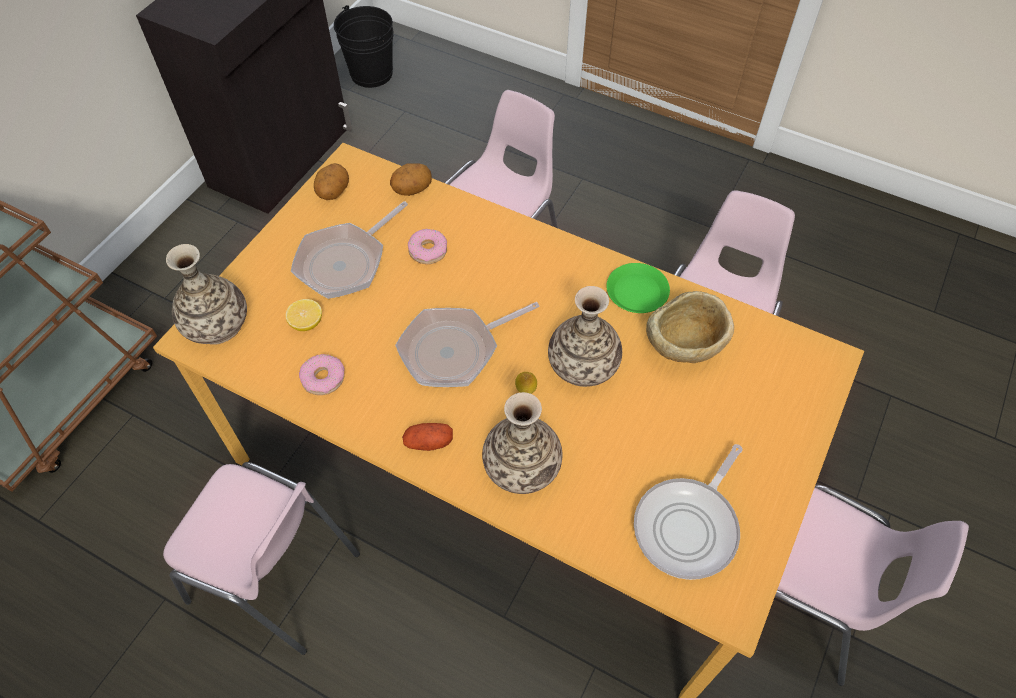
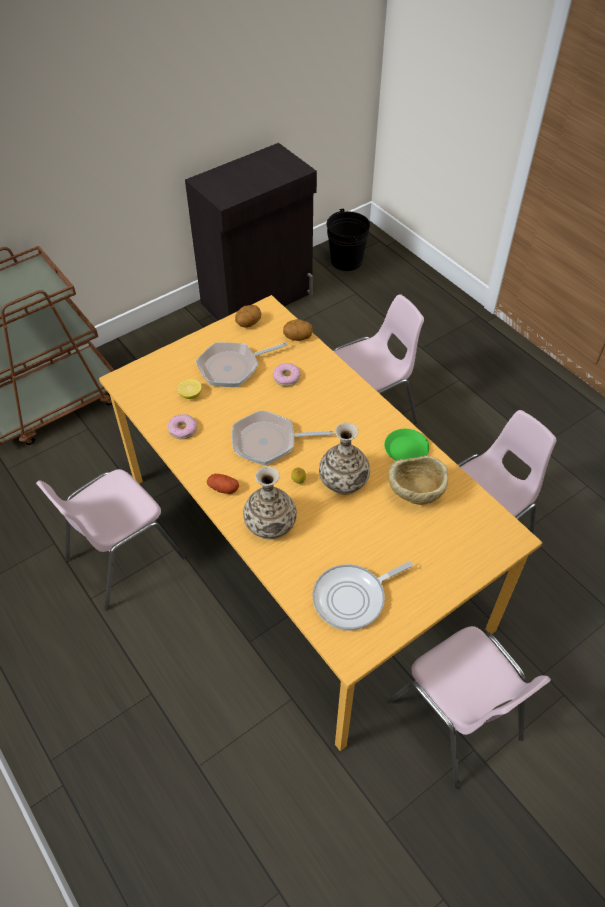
camera: 25 degrees right, 5 degrees down
(217, 325) = (140, 378): vase -> none
(276, 578) = (123, 558): pink chair -> pink chair turned 90 degrees clockwise

